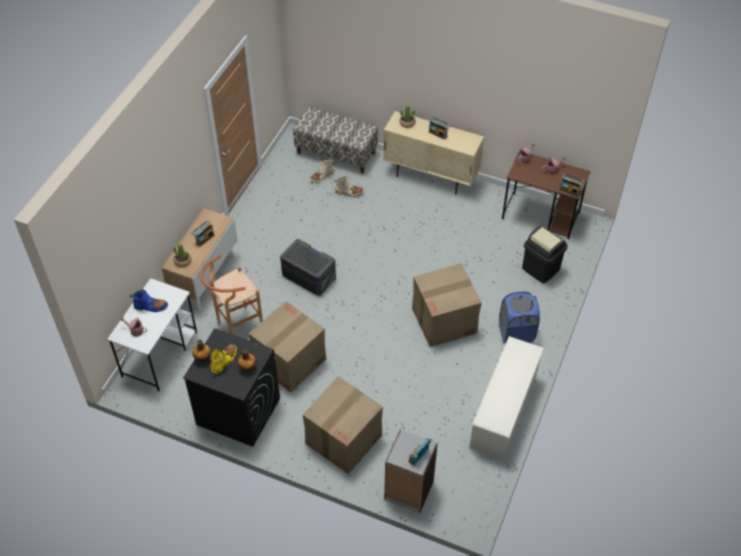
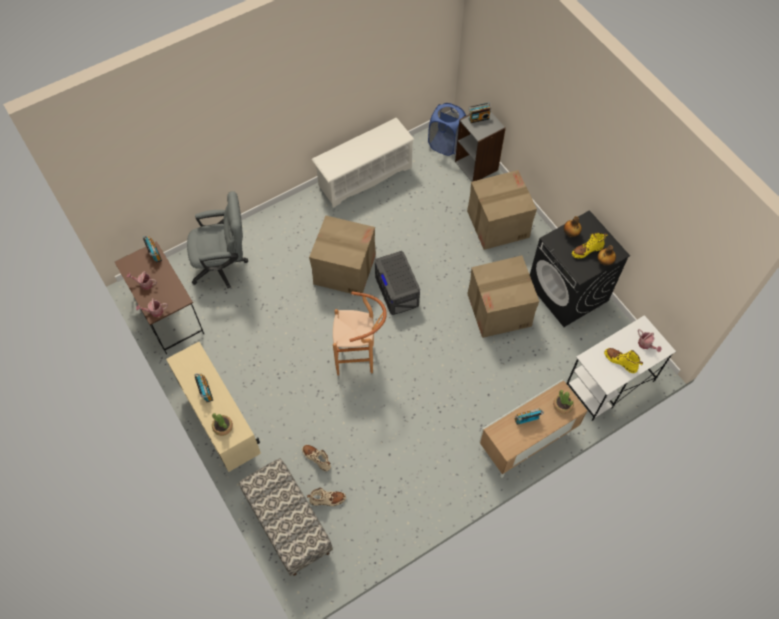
camera: 145 degrees left, 10 degrees up
(150, 306) = (620, 361): blue boot -> yellow boot
(236, 328) = (526, 369): brown stool -> brown stool (360, 358)
(308, 276) = (427, 383): grey storage box -> grey storage box (397, 290)
(516, 333) = (298, 225): blue laundry basket -> blue laundry basket (445, 144)
(540, 269) = (224, 265): black trash can -> grey office chair

